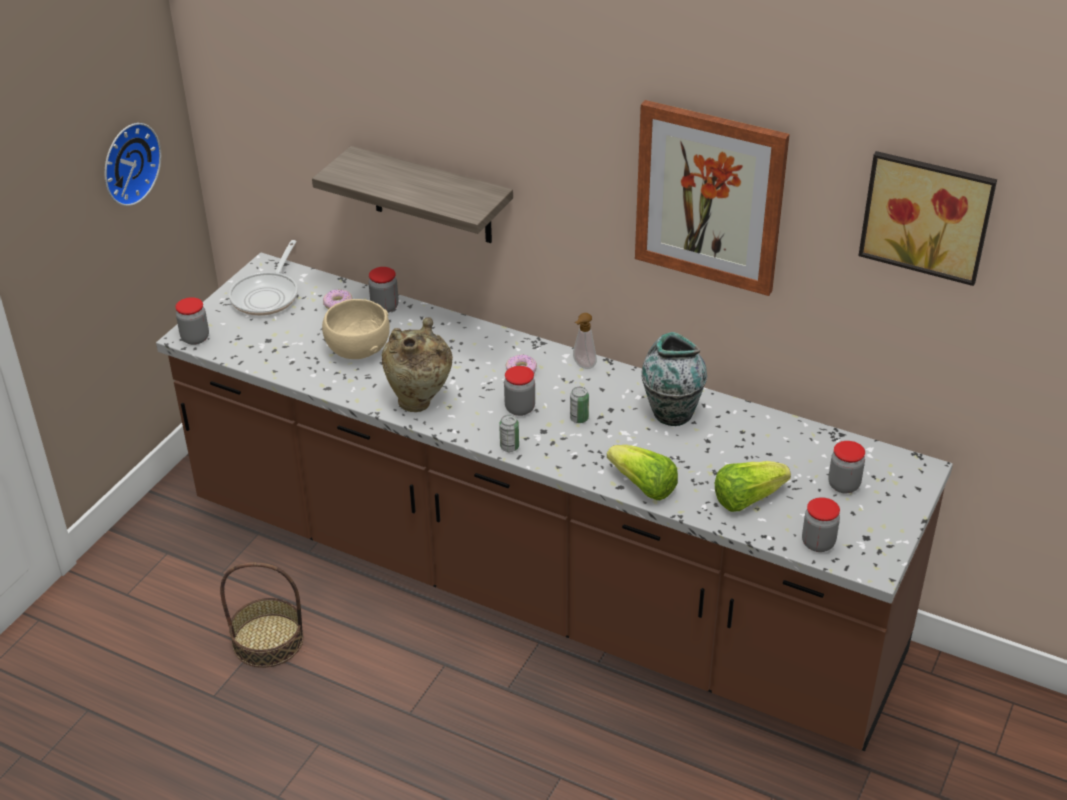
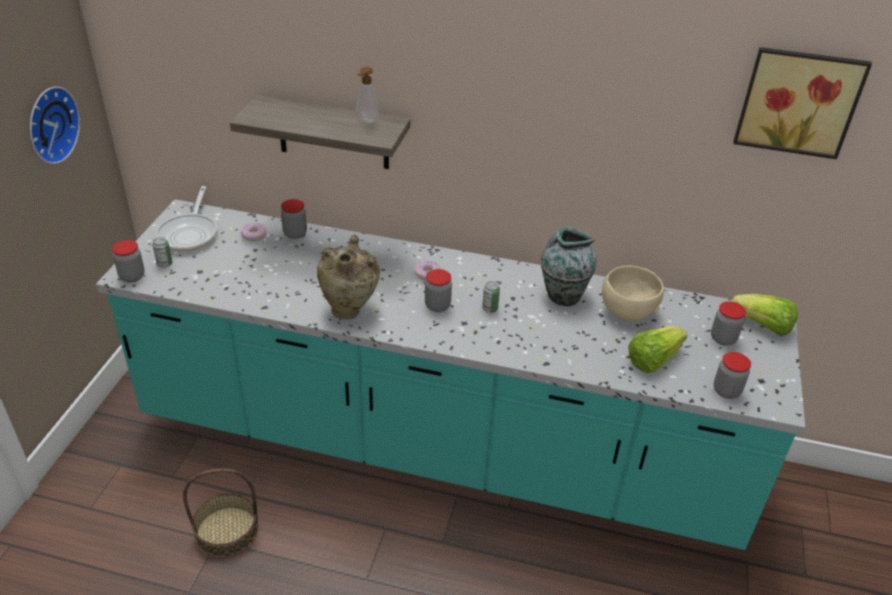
camera: 15 degrees left, 0 degrees up
(357, 350) = (282, 271): beige bowl -> beige bowl (627, 311)
(509, 447) = (440, 340): can -> can (165, 264)
(535, 582) = (439, 445): brown counter -> turquoise counter
(583, 366) = (476, 265): soap dispenser -> soap dispenser (366, 121)
(643, 486) = (565, 360): lettuce -> lettuce (763, 326)
(710, 197) = (595, 106): picture -> none

